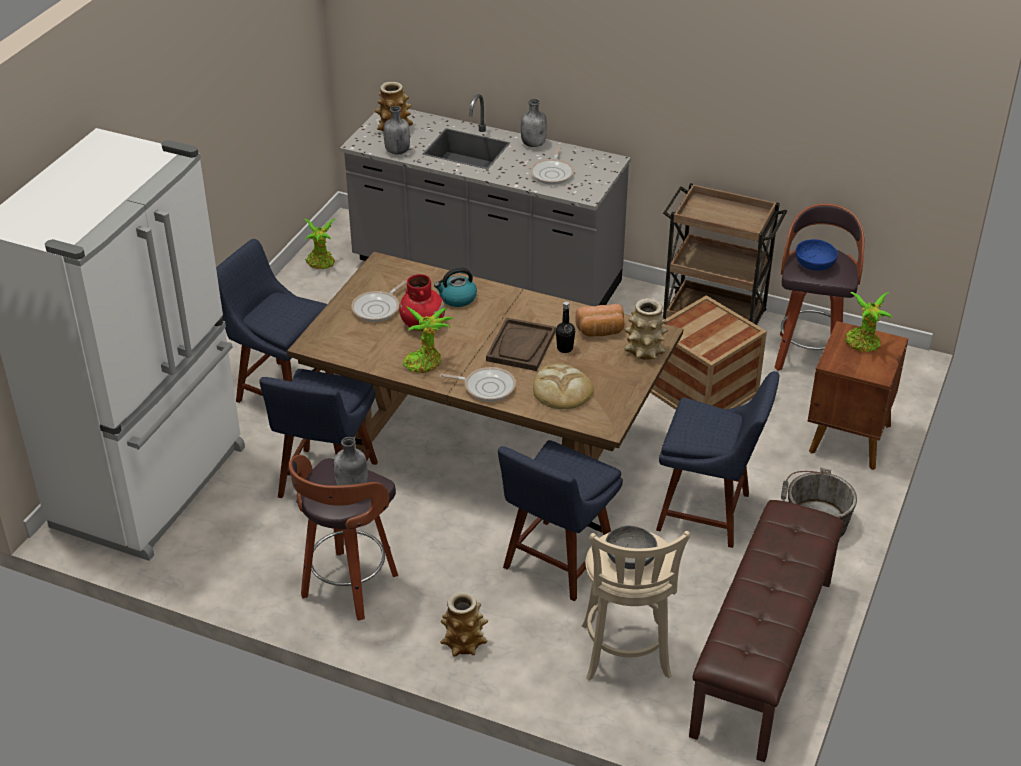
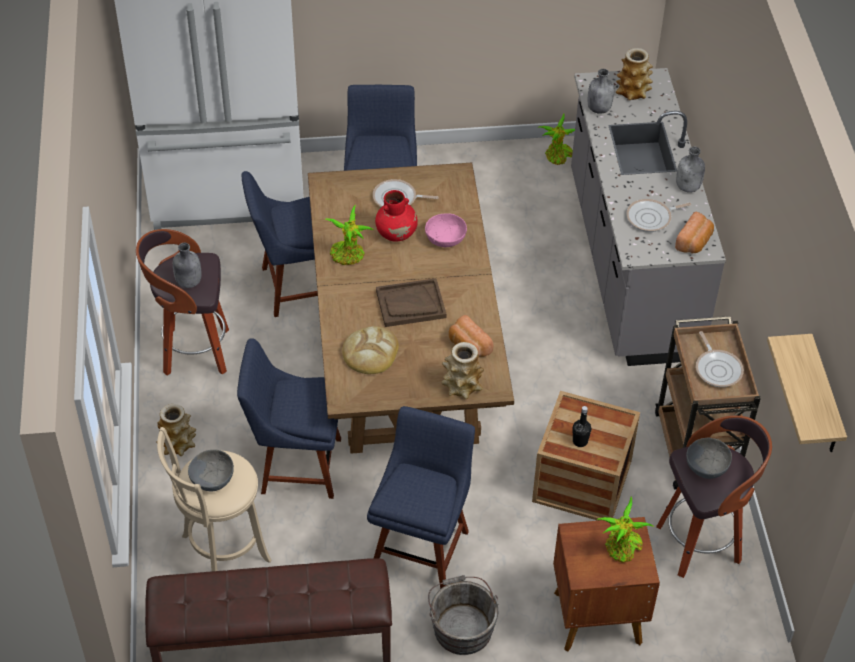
camera: 60 degrees right, 10 degrees up
(457, 298) = (445, 239): kettle -> pink bowl
(486, 387) = (343, 305): frying pan -> frying pan (717, 369)
(565, 348) = (427, 333): black bottle -> black bottle (580, 441)
(599, 163) = (694, 242): none -> bread
(709, 513) = (422, 545): blue chair -> blue chair turned 150 degrees counterclockwise
(814, 265) = (706, 466): blue bowl -> grey bowl
(902, 108) = (824, 399): none -> shelf

